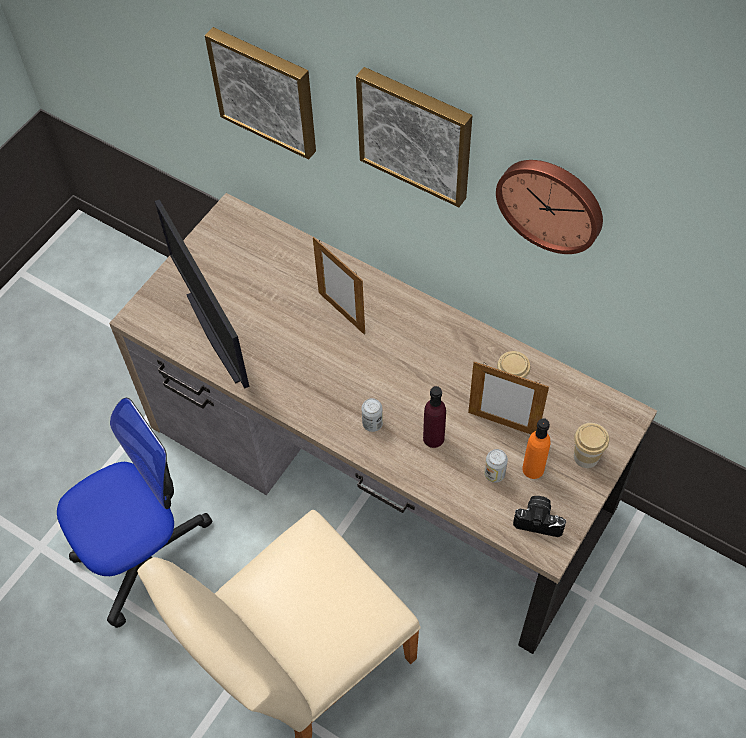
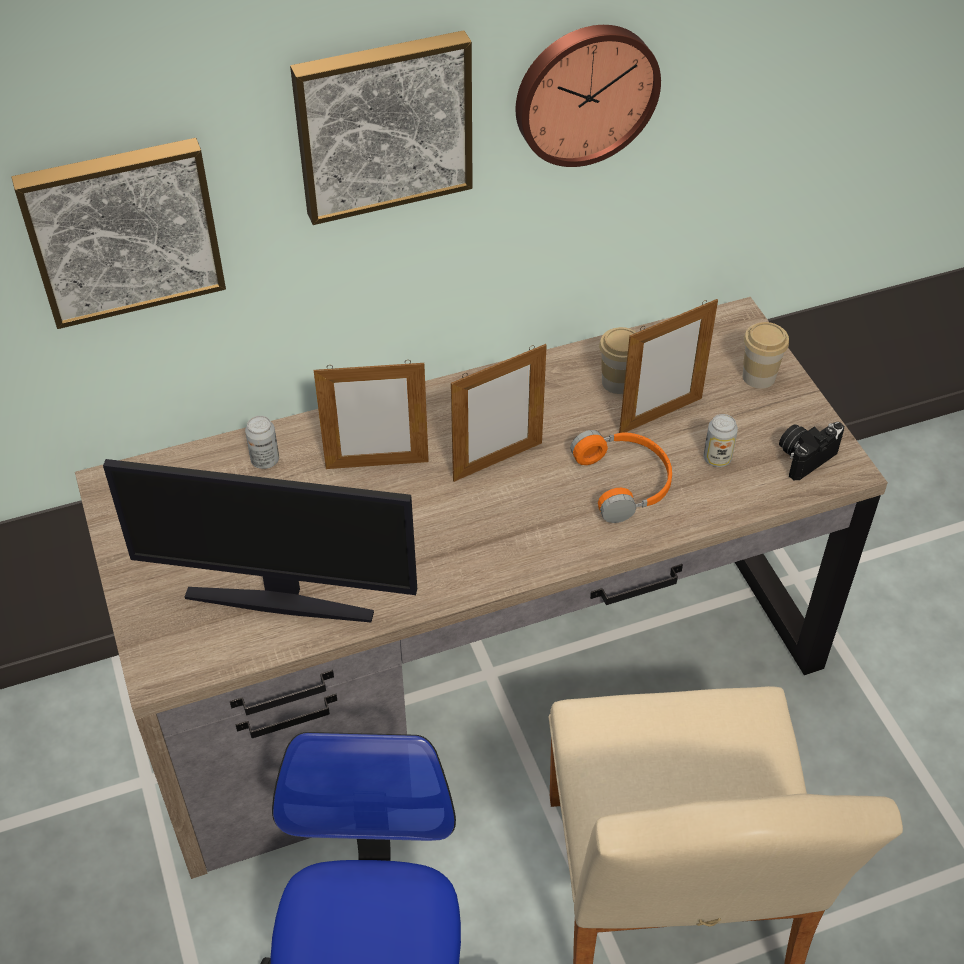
camera: 55 degrees left, 10 degrees down
(372, 423) = (556, 523): can -> can (265, 460)
(393, 366) = (497, 461): none -> picture frame
(433, 438) = (625, 482): purple bottle -> orange headphones
(533, 469) = (738, 425): orange bottle -> none

